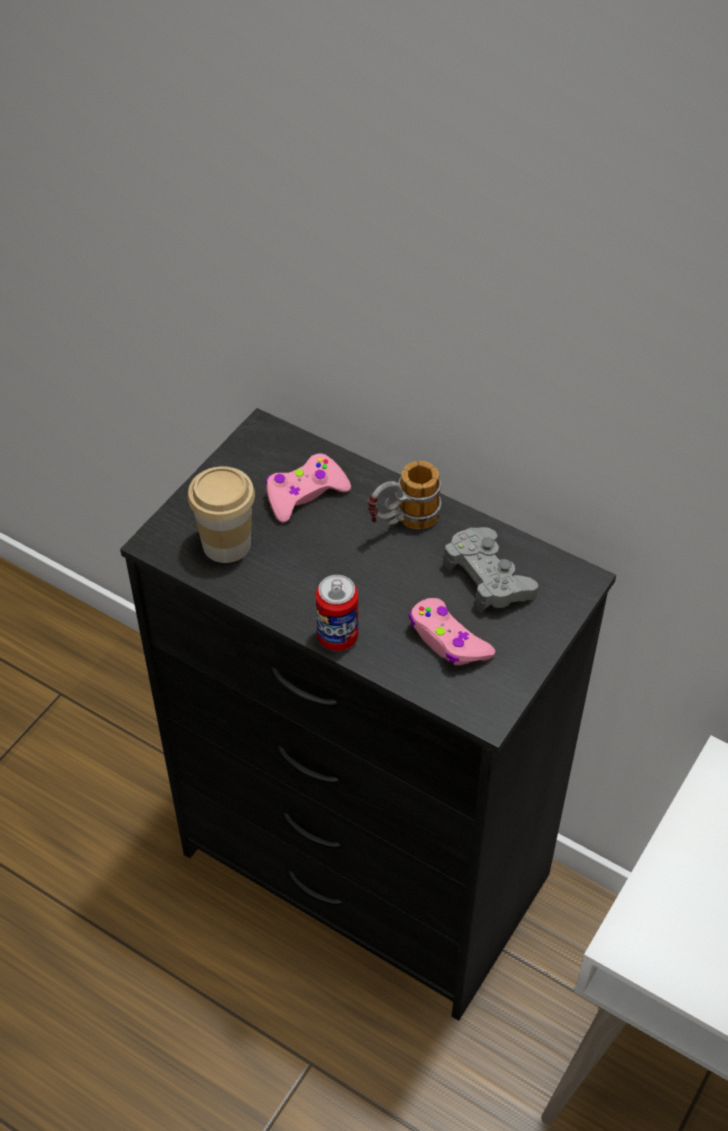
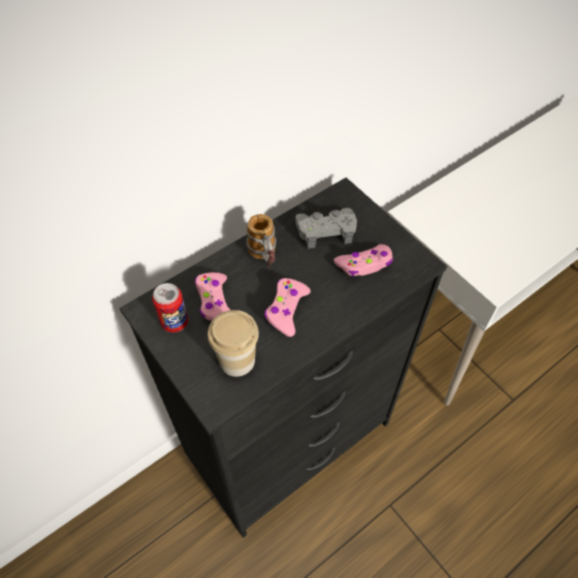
camera: 70 degrees left, 5 degrees up
(326, 571) = (286, 310): none -> pink game controller
(337, 637) = (342, 319): can -> can (174, 322)

